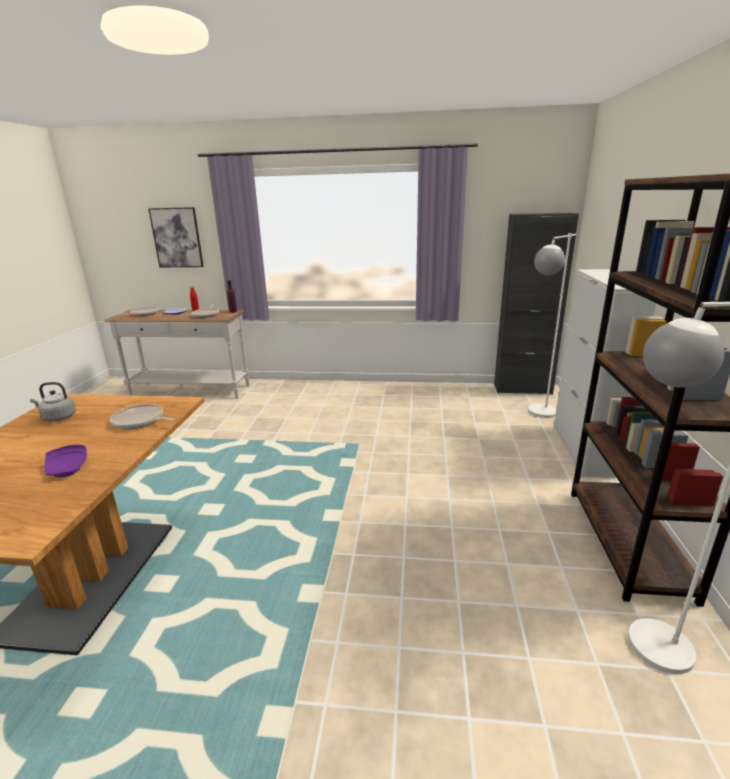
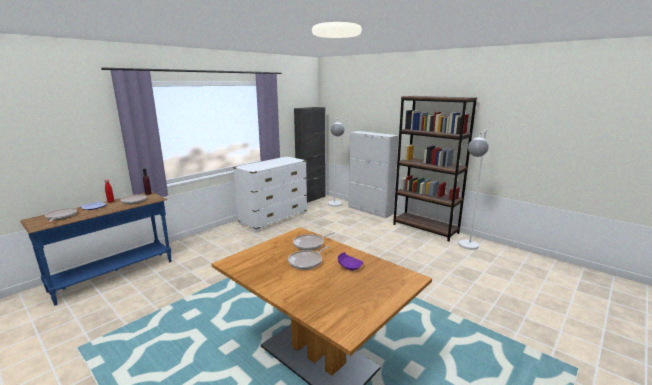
camera: 55 degrees left, 5 degrees down
(57, 417) = (263, 265): grey kettle -> none
(76, 437) = (307, 262): none -> frying pan
(177, 238) = (69, 140): picture -> none
(189, 391) = (114, 276): white console table -> blue console table
(412, 396) = (274, 218): none -> white dresser

